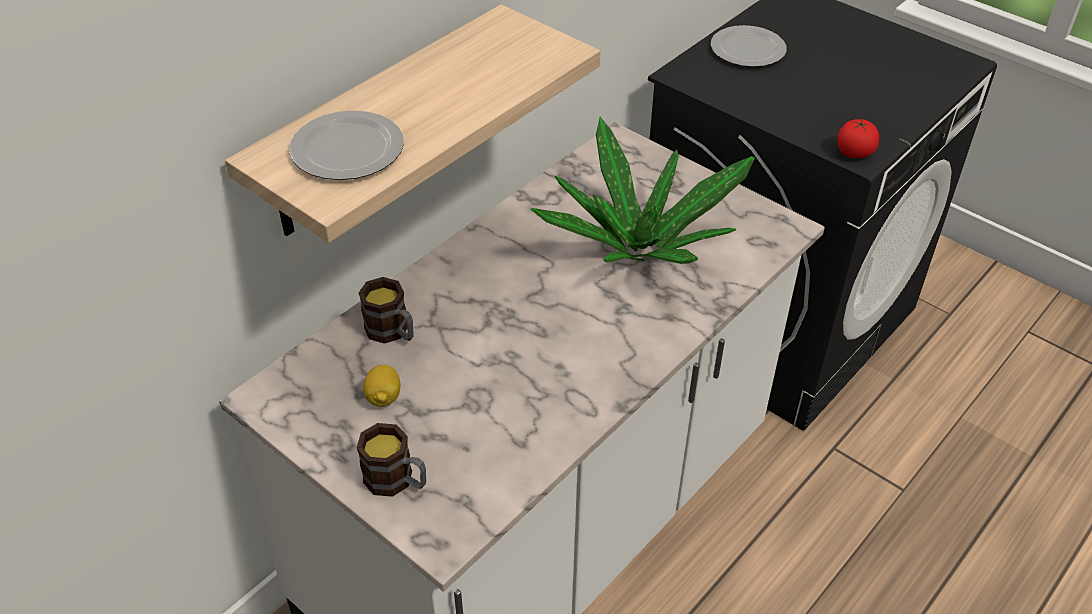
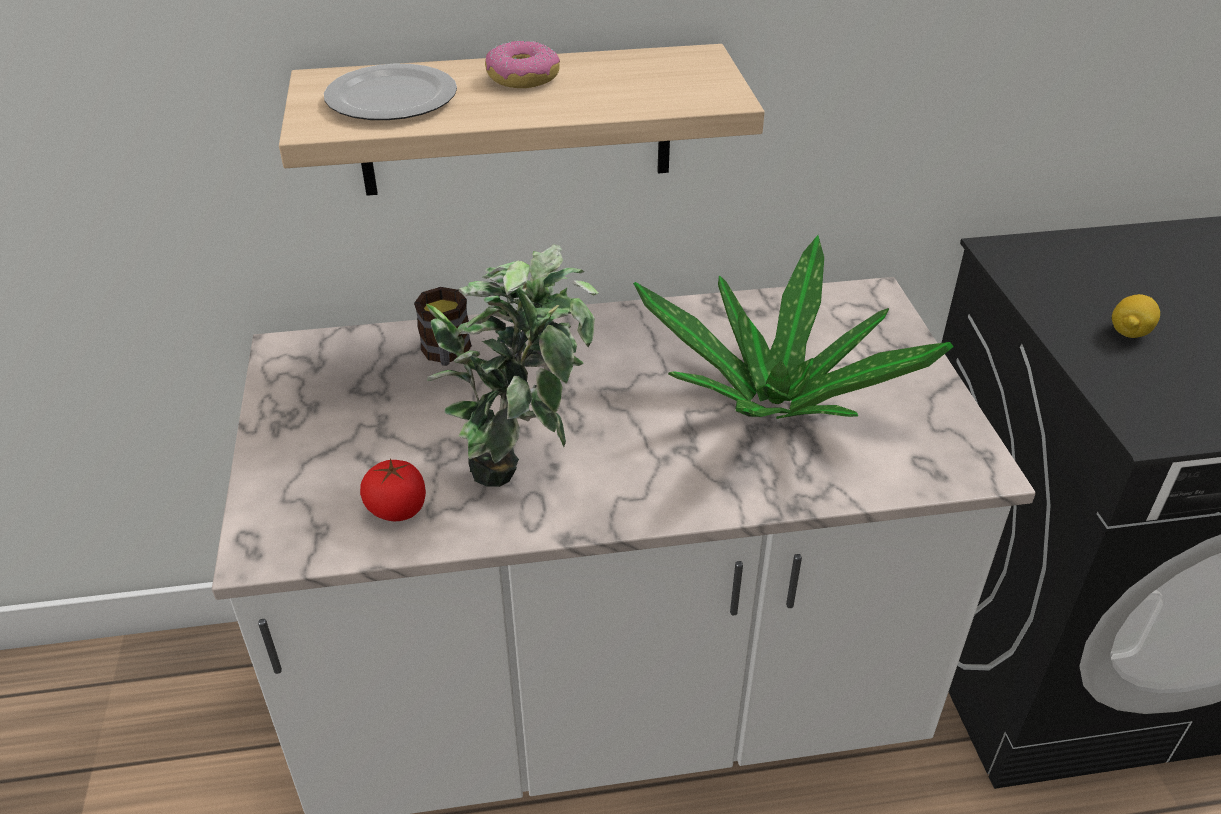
camera: 40 degrees right, 5 degrees down
(383, 397) = (370, 403): lemon -> lemon (1129, 332)
(397, 481) = (291, 477): mug -> none
(413, 91) = (522, 78): none -> donut
(540, 378) = (522, 465): none -> potted plant
(746, 49) = (1123, 258): plate -> none
(854, 153) = (1146, 420): tomato -> tomato (397, 509)

